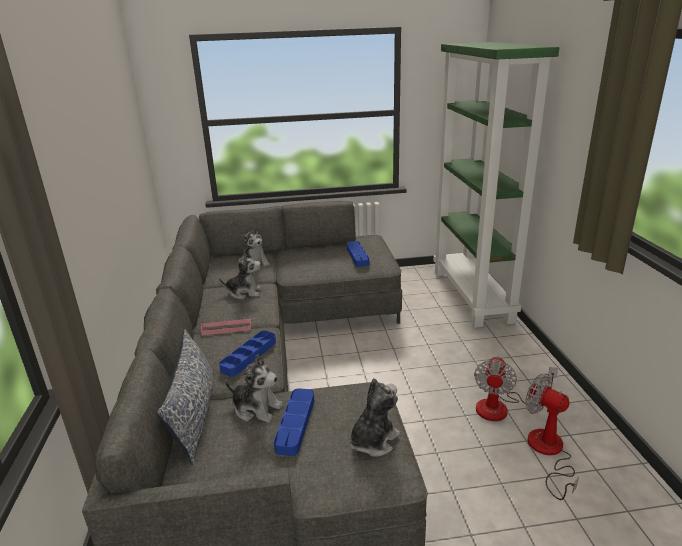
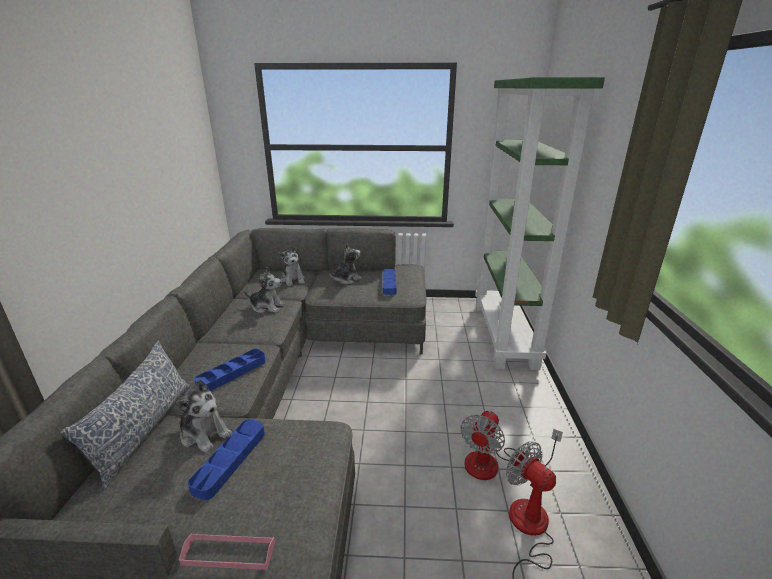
camera: 10 degrees right, 0 degrees up
(226, 328) = (230, 341): pink tray -> pink tray (229, 553)
(373, 440) = (298, 497): plush toy -> plush toy (346, 279)

